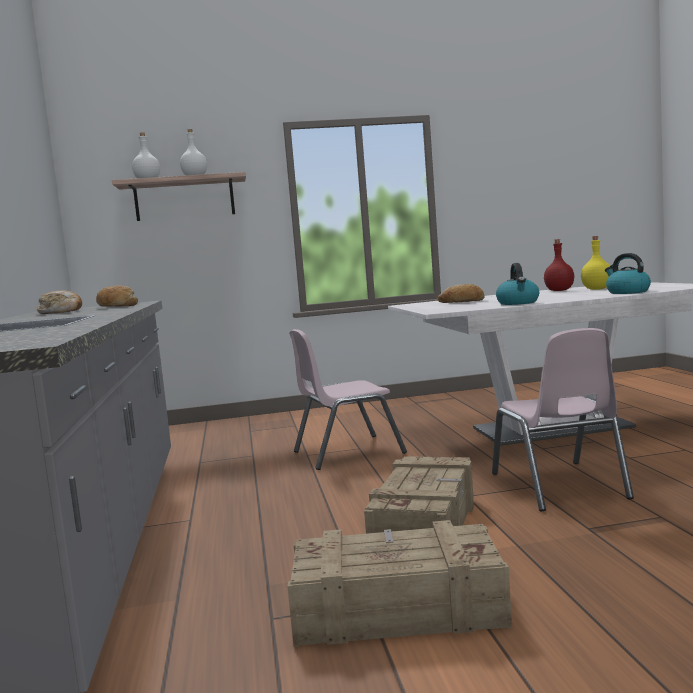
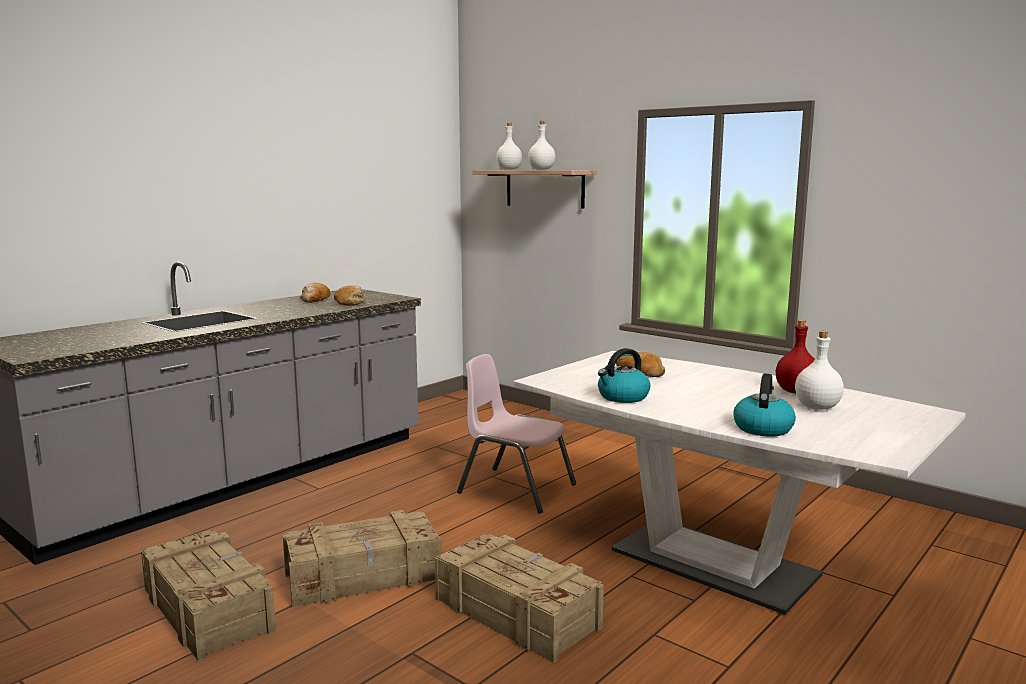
camera: 50 degrees right, 5 degrees up
(558, 486) = (516, 612): pink chair -> crate
(596, 289) = (817, 407): yellow bottle -> white bottle

